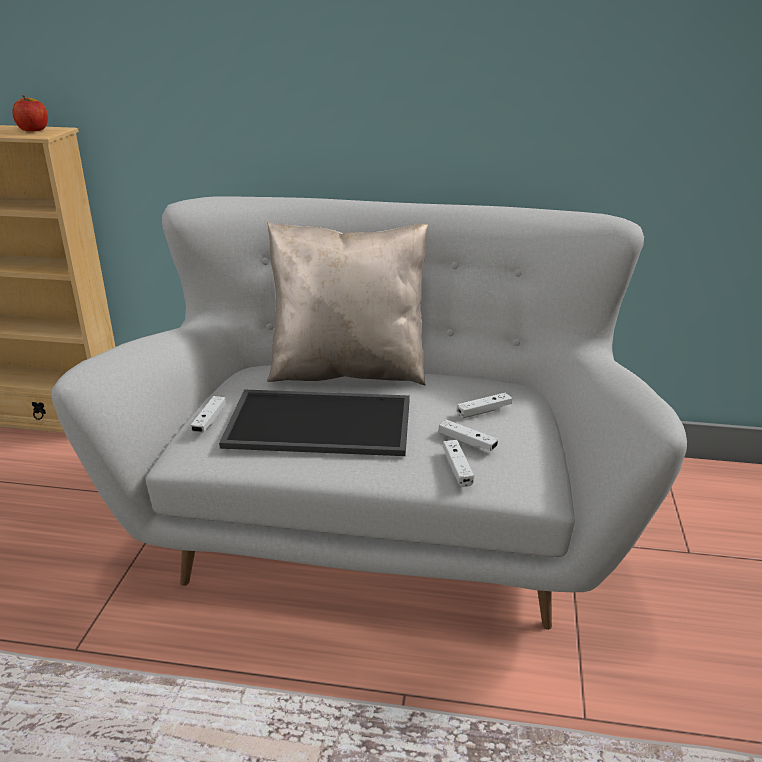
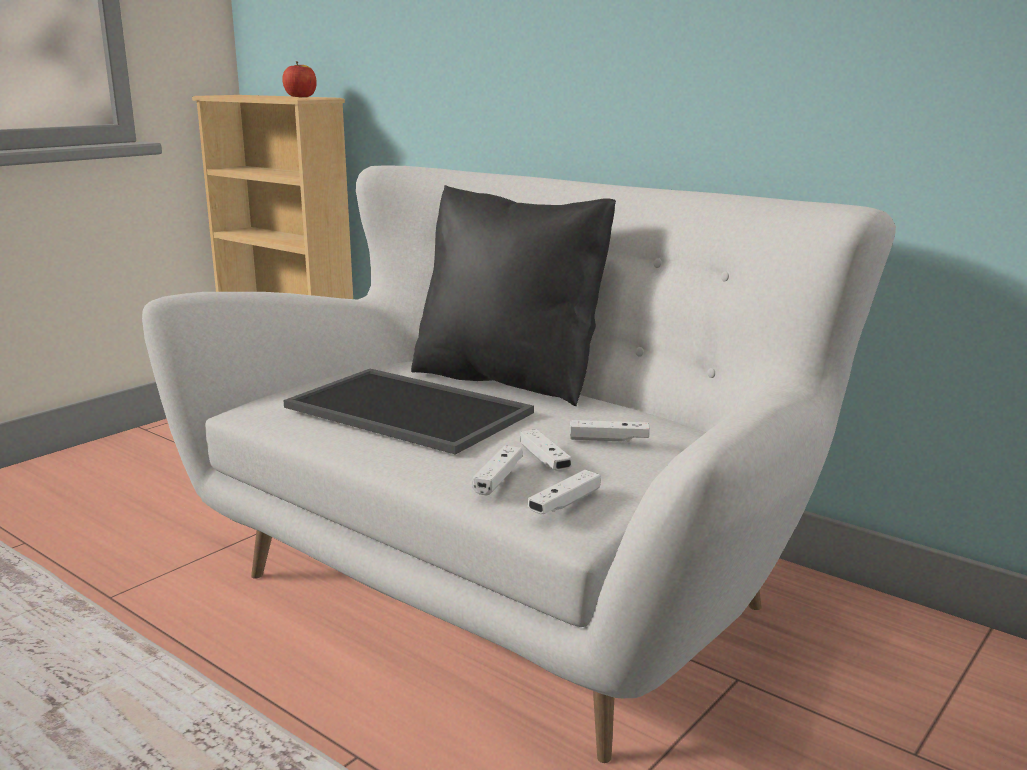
camera: 30 degrees right, 10 degrees down
(209, 421) = (309, 388): white game controller -> white game controller (565, 503)
(348, 370) = (509, 379): beige pillow -> black pillow

